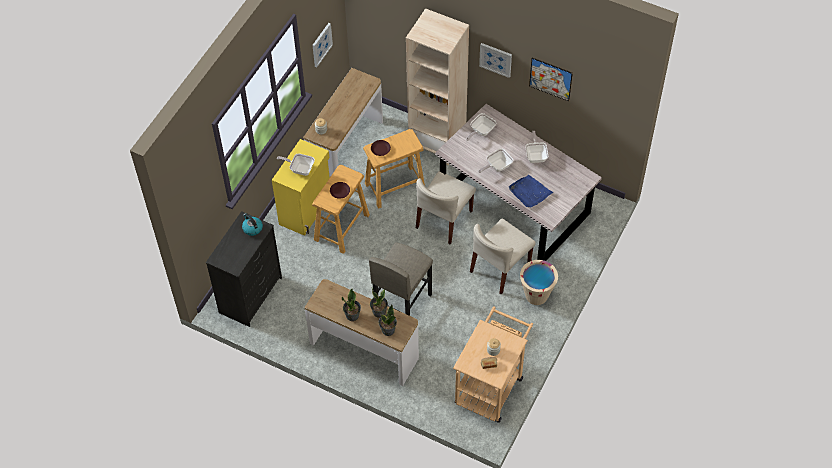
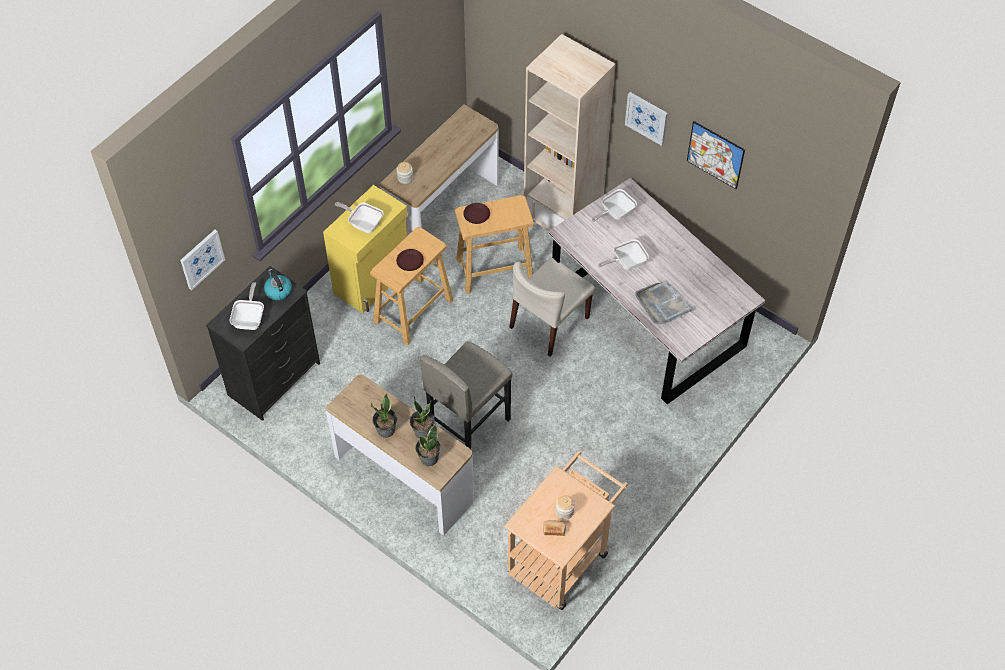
camera: 10 degrees right, 0 degrees up
(321, 44) = (422, 64): picture -> picture (201, 259)
(500, 268) = (609, 400): beige chair -> none
(529, 192) = (662, 304): blue tray -> grey tray
(536, 155) = (682, 256): frying pan -> frying pan (250, 318)
(536, 295) = (650, 444): beige bucket -> none

